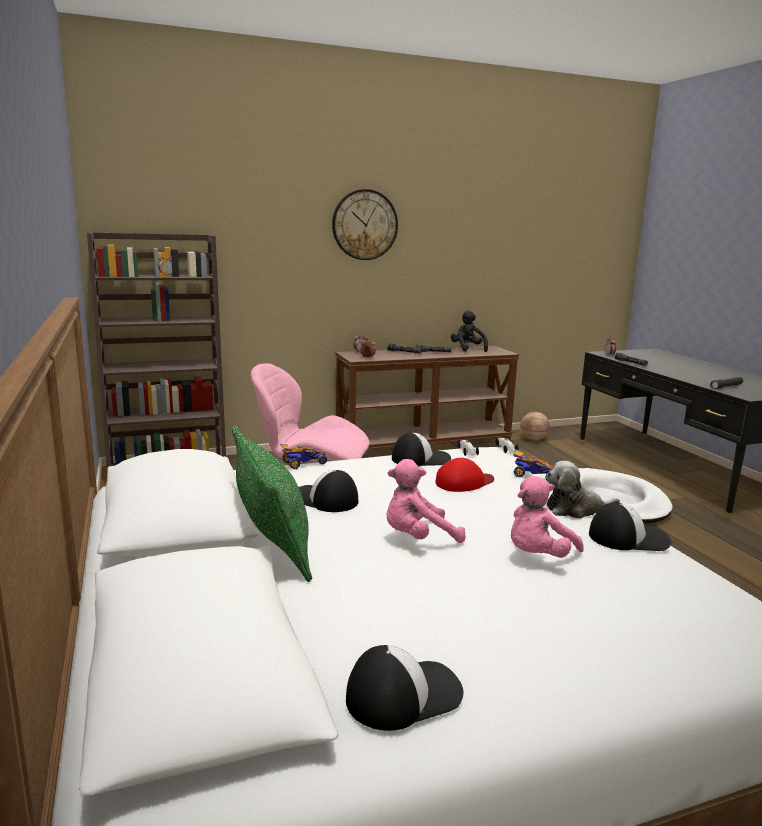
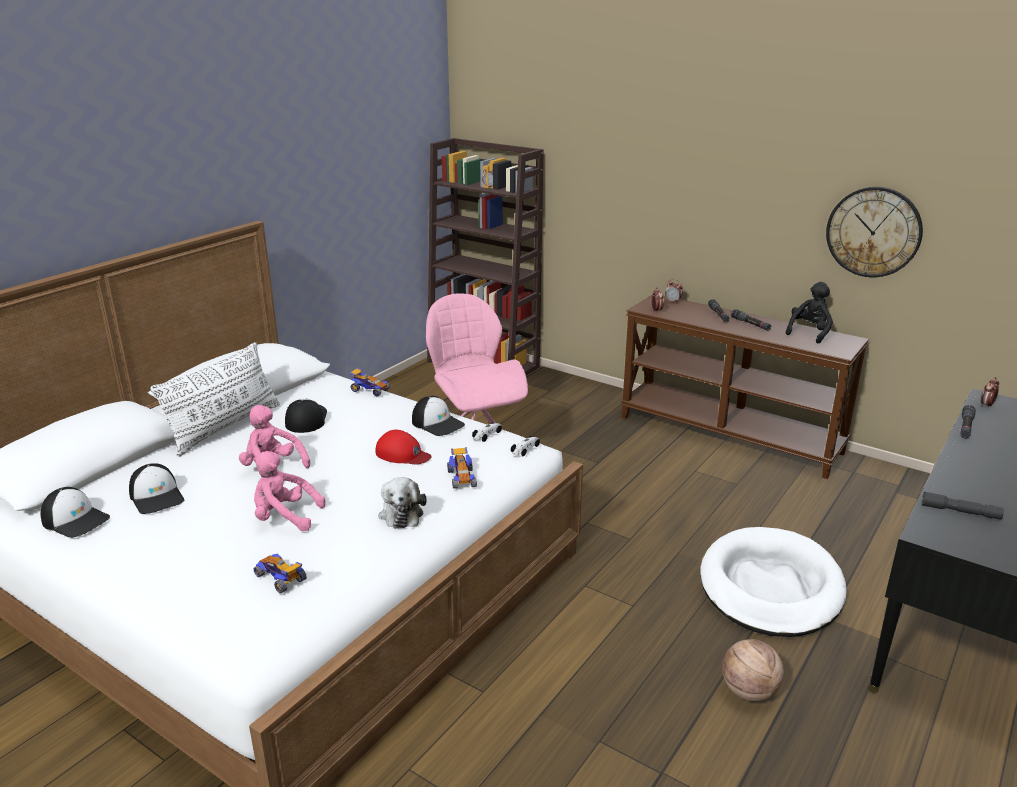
camera: 55 degrees right, 10 degrees up
(271, 540) = (225, 427): green pillow -> white pillow
(364, 225) = (702, 152): wall clock -> wall clock (873, 232)
(533, 439) = (886, 485): basketball -> basketball (749, 691)
(575, 509) = (401, 513): plush toy -> plush toy turned 150 degrees counterclockwise
(628, 538) = (360, 547): cap -> cap (157, 497)
(668, 584) = (281, 579): none -> toy car

